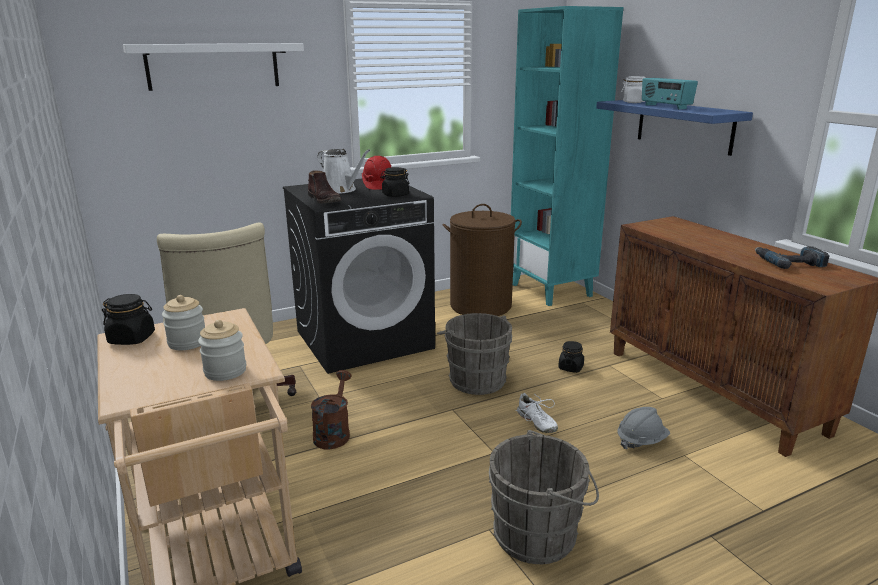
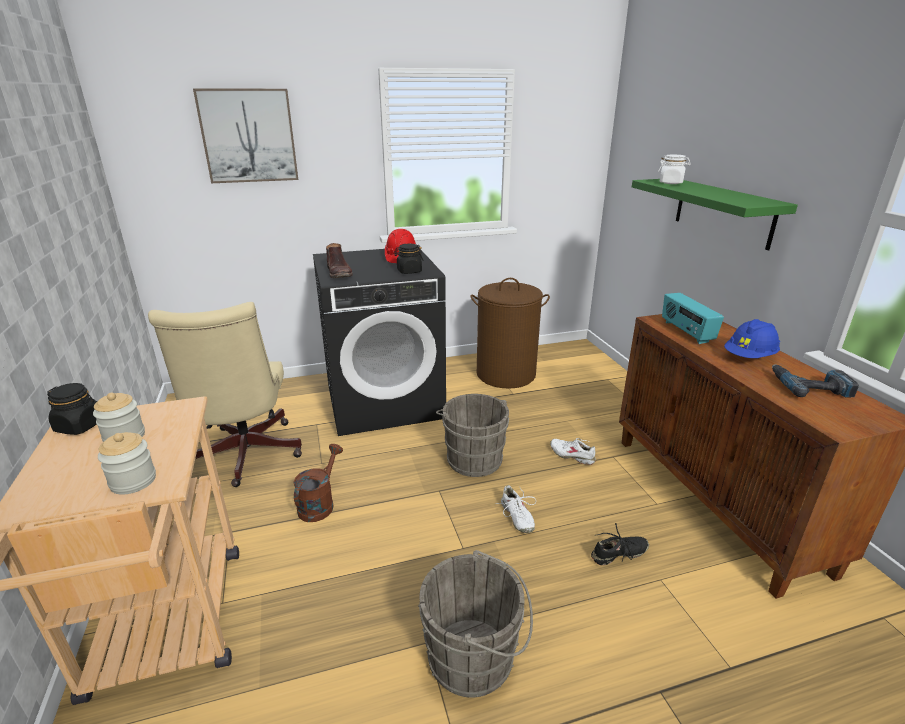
camera: 10 degrees right, 5 degrees up
(213, 66) = (248, 136): white shelf -> picture
(341, 190) = (362, 262): white watering can -> none
(552, 290) = (581, 363): turquoise bookcase -> none
(570, 367) = (572, 455): black jar -> white shoe
(641, 441) = (619, 555): grey hard hat -> black shoe
(665, 107) = (700, 192): radio -> radio (686, 332)
(684, 126) = (723, 212): blue shelf -> green shelf
(732, 246) = (749, 357): none -> blue hard hat

